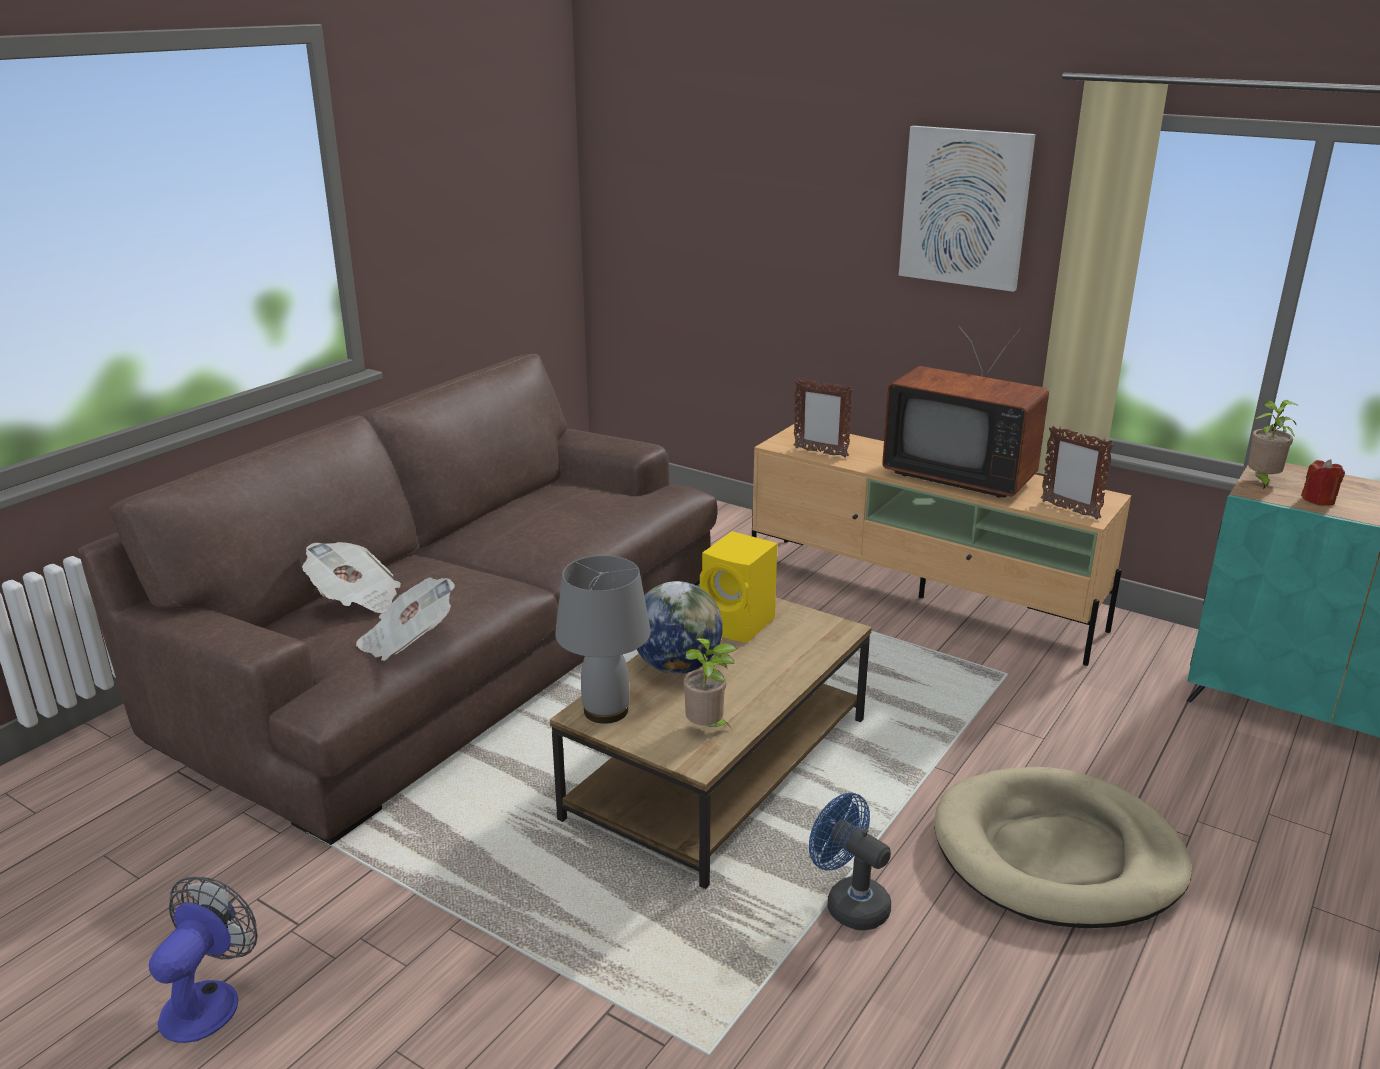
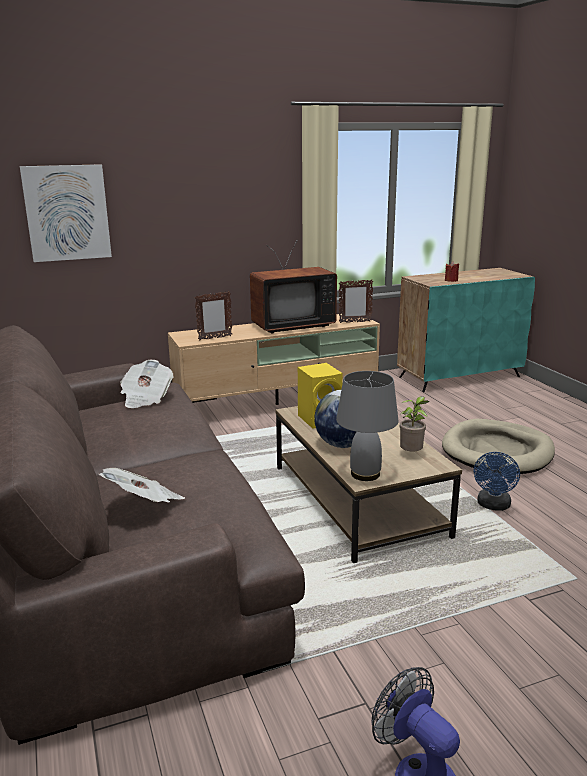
camera: 55 degrees left, 5 degrees down
(408, 641) = (235, 499): newspaper -> newspaper (146, 398)
(849, 903) = (493, 506): blue fan -> blue fan turned 60 degrees counterclockwise
(965, 207) = (239, 182): picture -> picture (67, 213)
(1262, 481) = (425, 281): potted plant -> none

